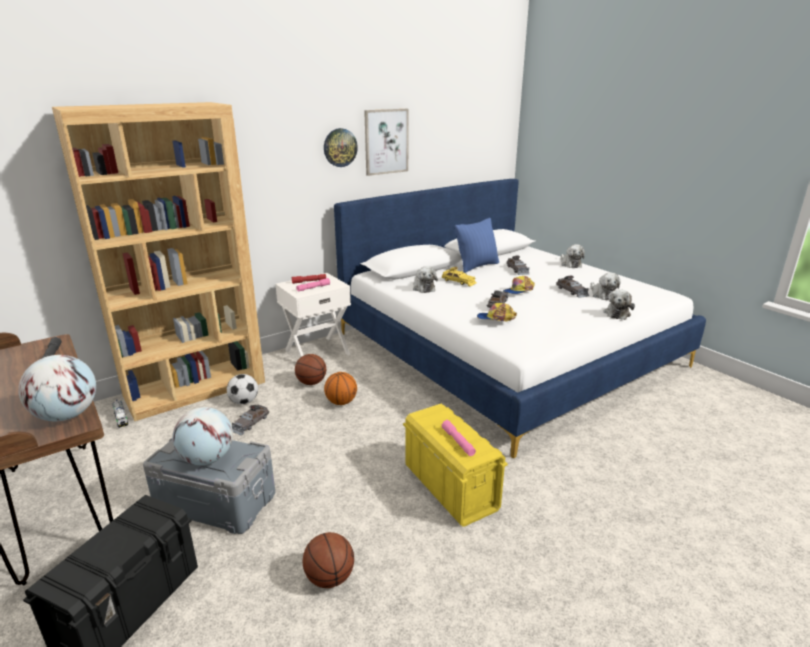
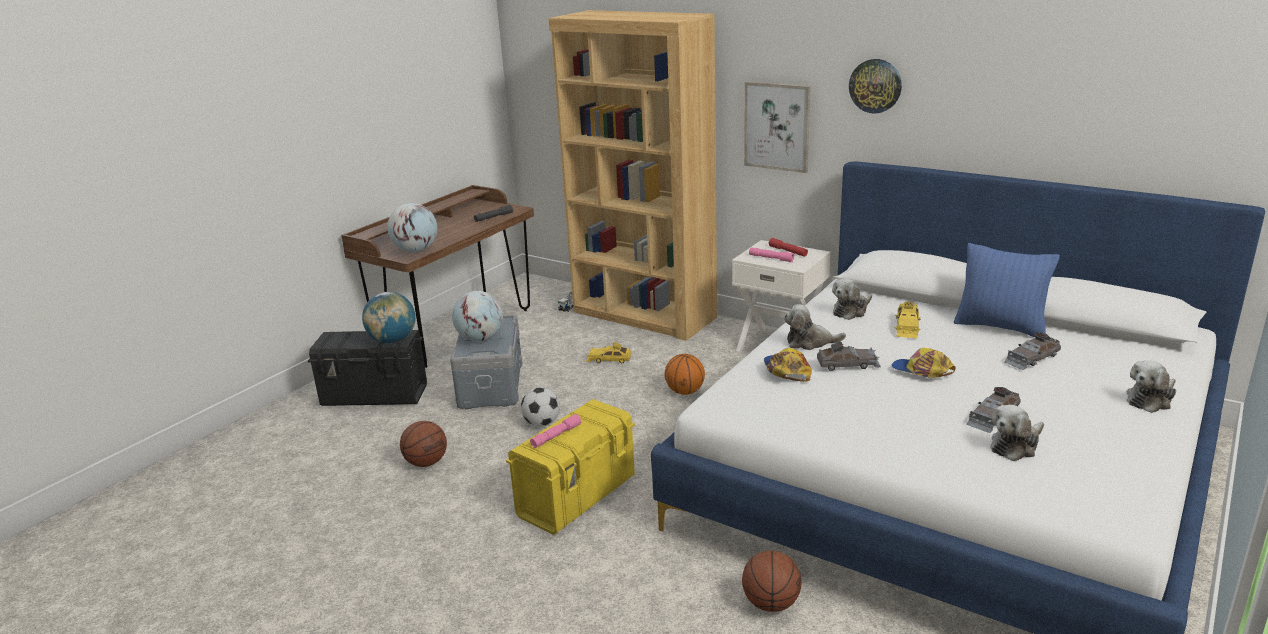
camera: 70 degrees right, 0 degrees up
(150, 518) = (393, 340): none -> globe
(244, 402) = (641, 344): football -> football (542, 423)
(250, 423) = (608, 359): grey toy car -> yellow toy car
(311, 382) = (708, 363): basketball -> basketball (770, 603)
(386, 141) = (956, 88): picture -> picture (777, 126)
(617, 313) = (939, 466): plush toy -> plush toy (810, 342)

